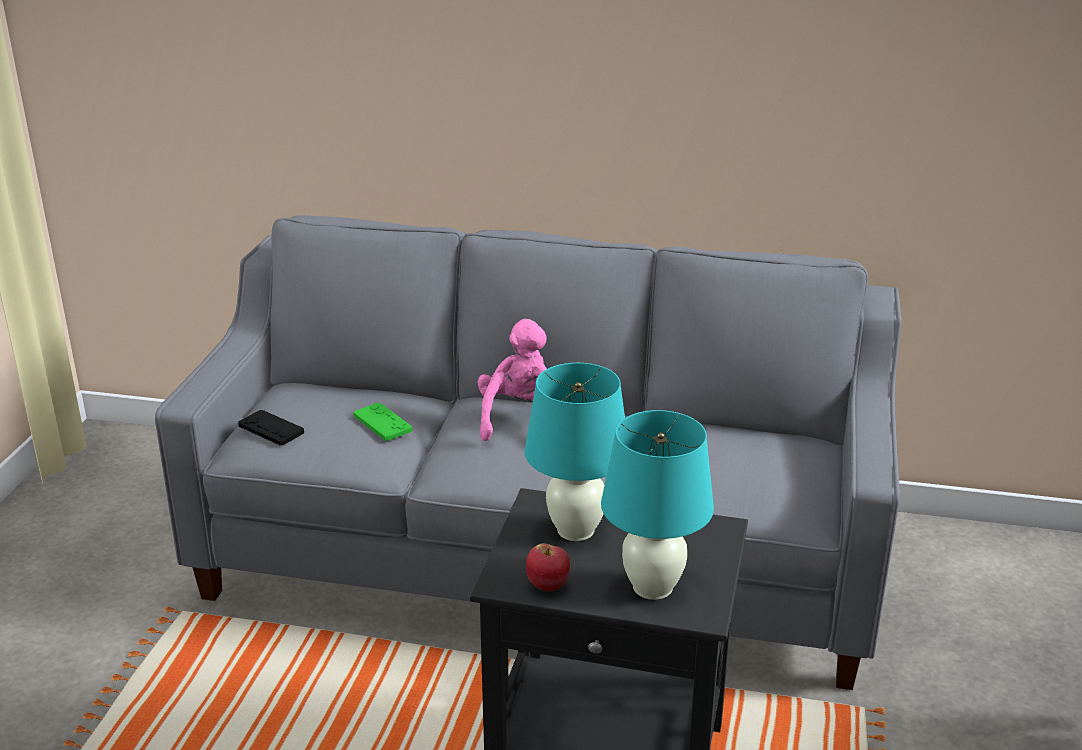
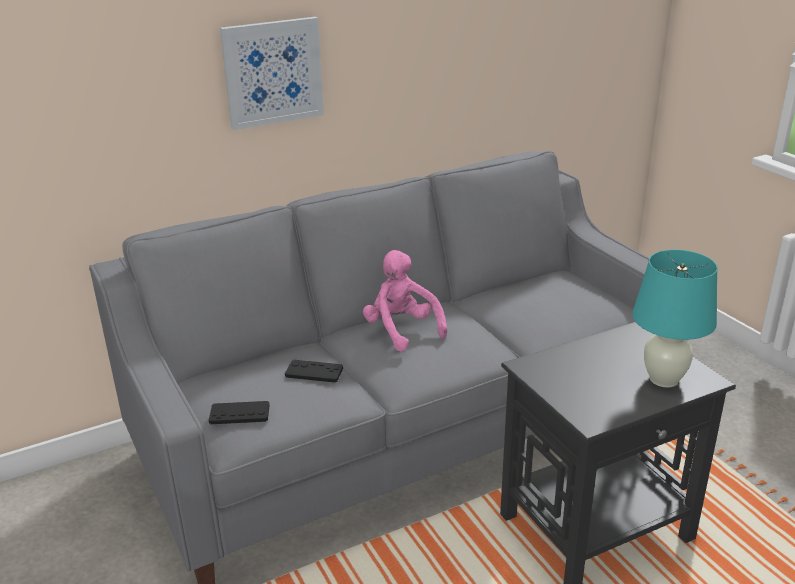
camera: 40 degrees left, 0 degrees up
(382, 423) = (314, 372): green game controller -> black game controller
(498, 72) = (273, 72): none -> picture
(548, 585) = (615, 408): apple -> none
(575, 530) = (574, 370): turquoise table lamp -> none

